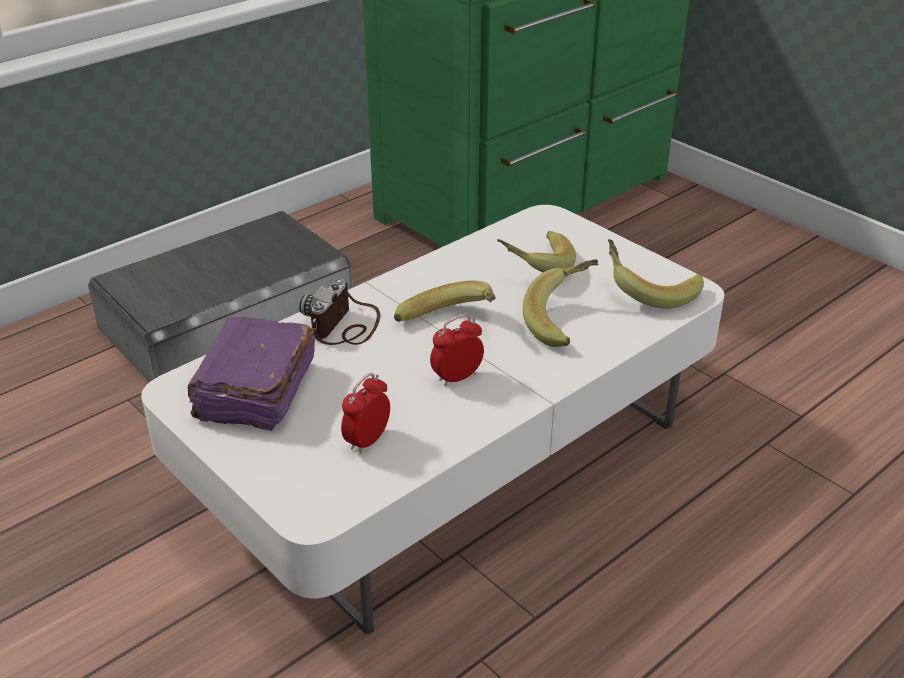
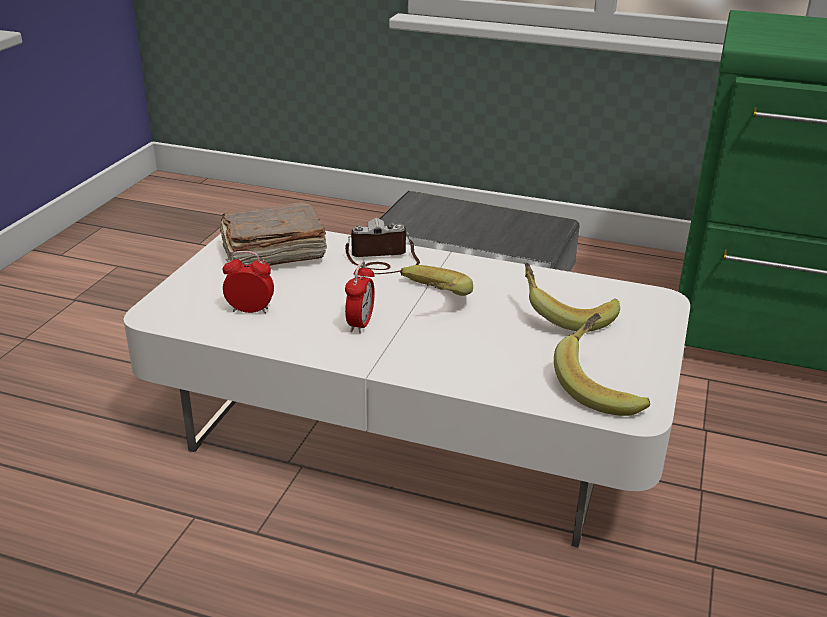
camera: 60 degrees right, 5 degrees down
(255, 392) = (272, 254): purple book -> brown book
(457, 377) = (360, 324): alarm clock -> alarm clock turned 75 degrees clockwise
(565, 321) = (495, 353): banana -> none

